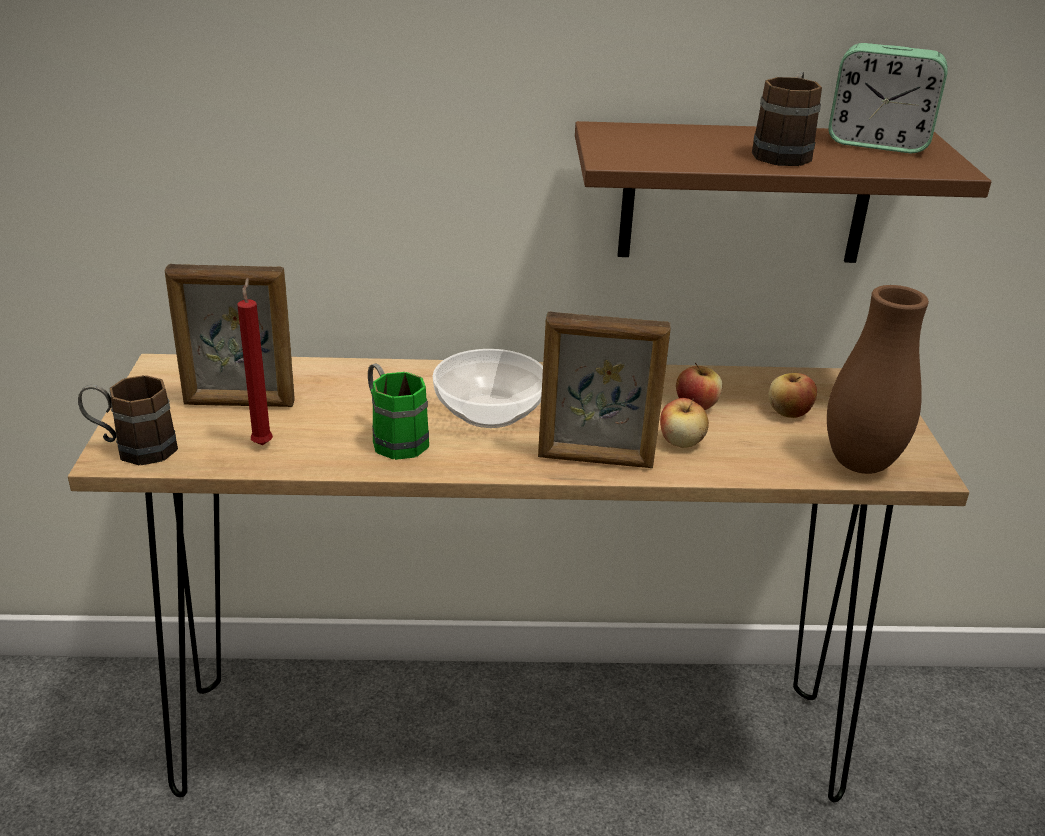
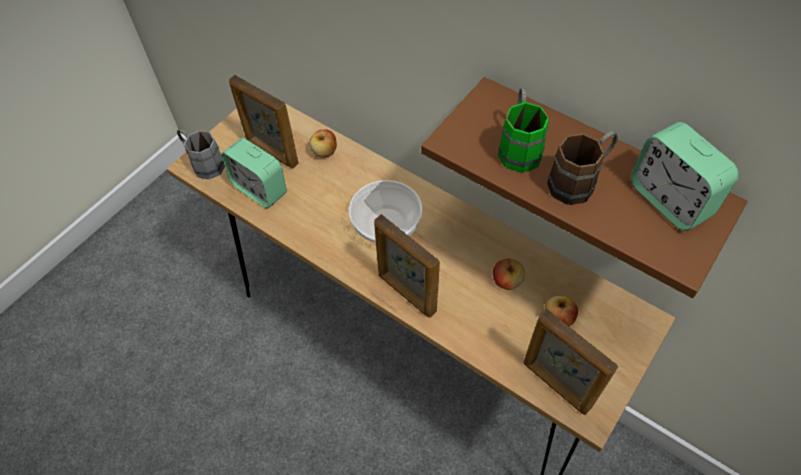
camera: 40 degrees right, 25 degrees up
(133, 449) = (203, 163): brown mug -> grey mug
(263, 443) = (260, 189): red candle -> alarm clock
(393, 437) = (321, 218): green mug -> green mug (519, 146)
(681, 442) = (467, 306): apple -> apple (325, 152)
(860, 464) = (556, 385): brown vase -> picture frame

